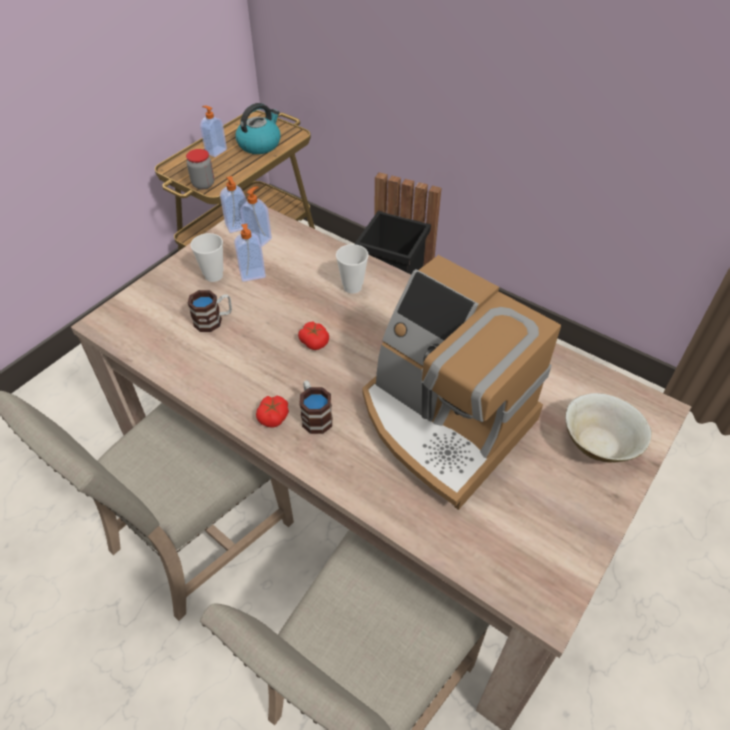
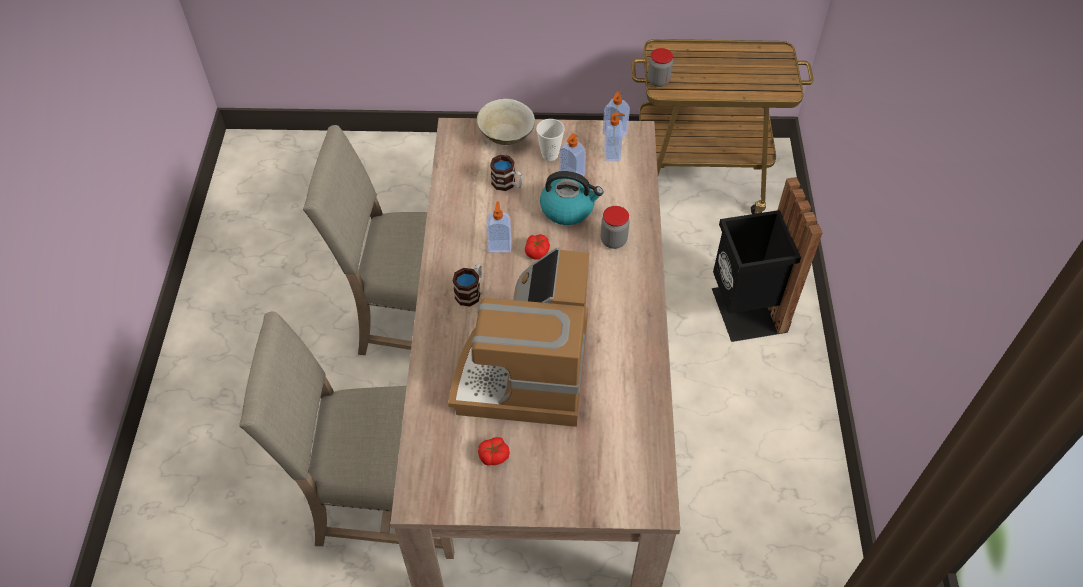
camera: 55 degrees right, 5 degrees up
(215, 151) = (708, 59): soap dispenser -> soap dispenser (499, 245)
(260, 144) = (748, 79): kettle -> kettle (568, 208)
(273, 417) = (452, 270): tomato -> tomato (494, 455)
(352, 287) = (613, 240): cup -> jar
(599, 443) = (584, 477): beige bowl -> beige bowl (506, 136)

